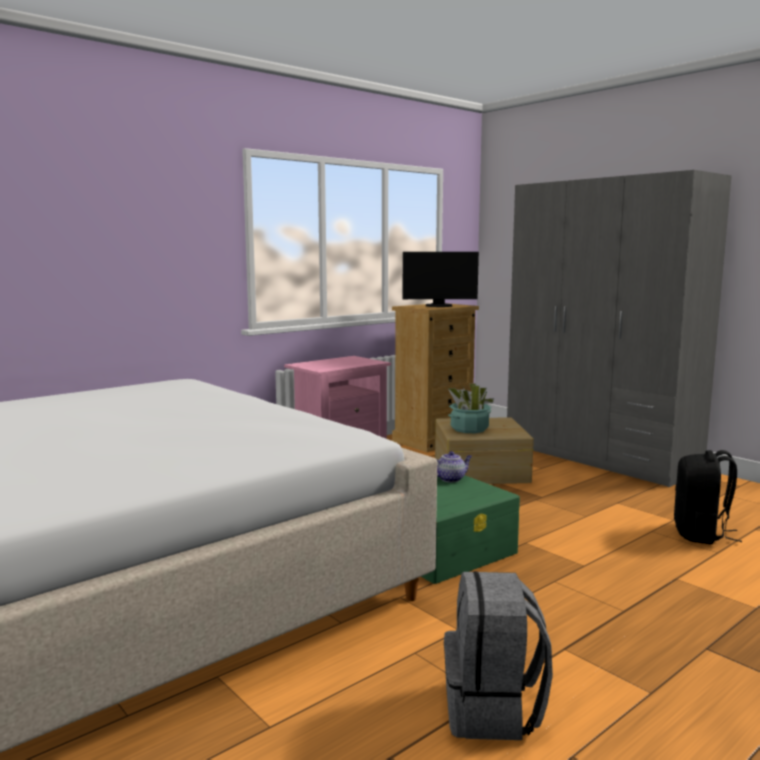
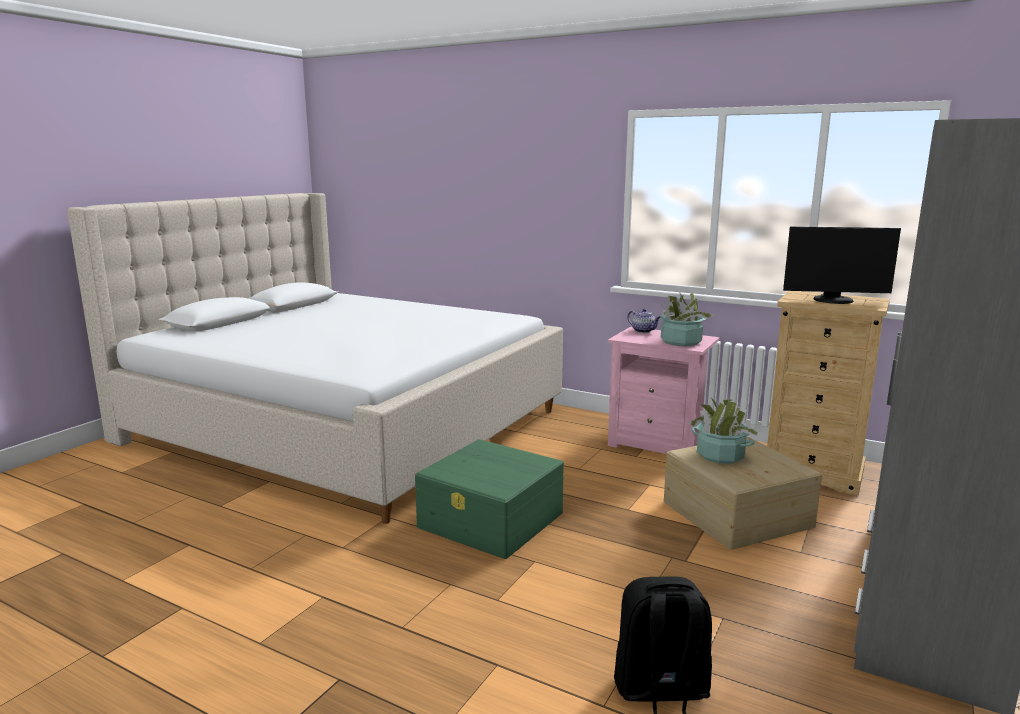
camera: 70 degrees right, 5 degrees up
(356, 362) = (680, 342): none -> potted plant
(439, 306) = (834, 300): monitor -> monitor turned 60 degrees counterclockwise
(451, 479) = (526, 466): teapot -> teapot (643, 331)
(493, 710) = (235, 572): grey backpack -> none

